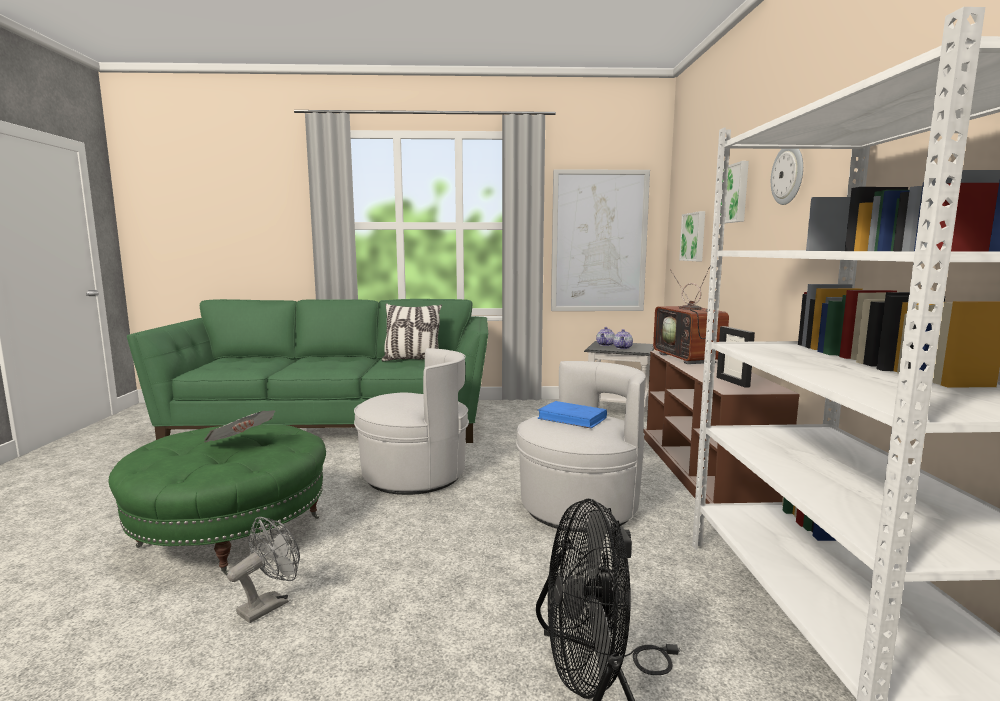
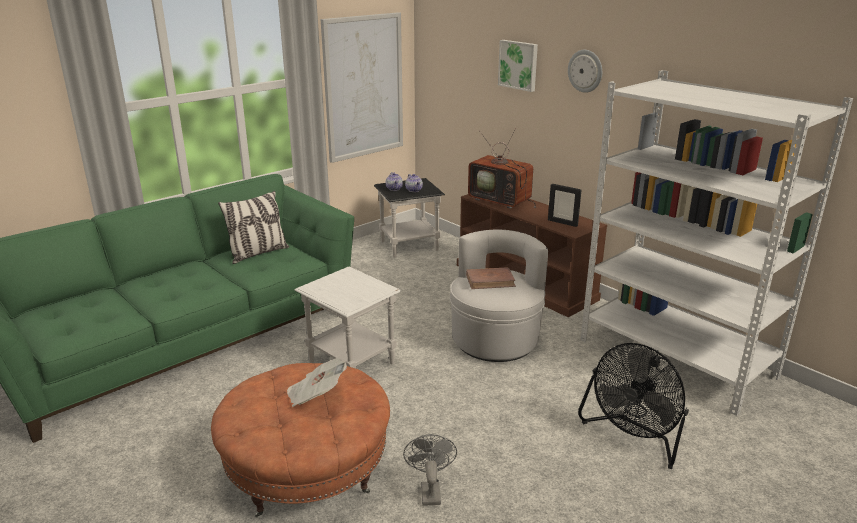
camera: 40 degrees left, 15 degrees up
(232, 532) = (307, 469): green ottoman -> brown ottoman
(413, 475) = (352, 363): white armchair -> white side table
(572, 418) = (490, 281): blue book -> brown book
(694, 237) = (463, 86): picture -> none

